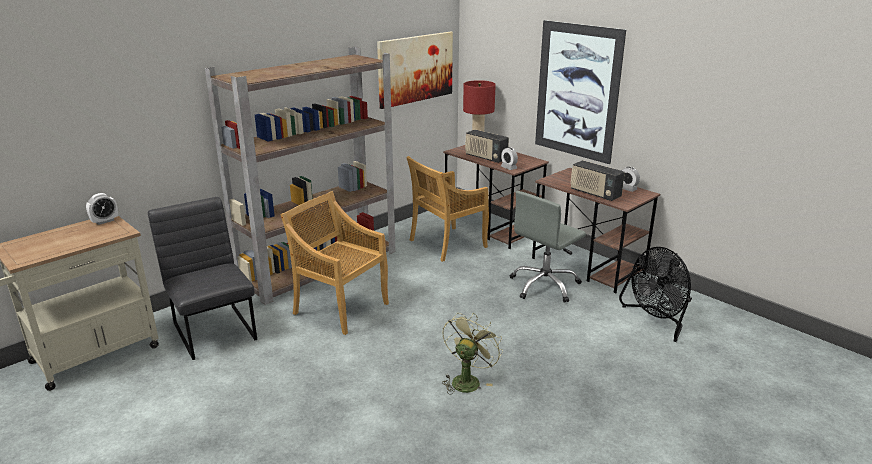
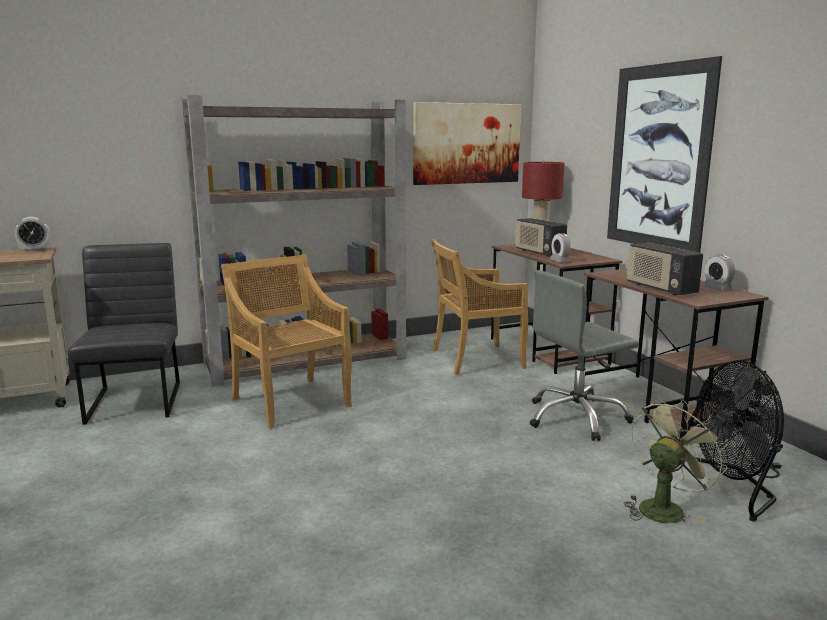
camera: 20 degrees right, 10 degrees down
(467, 380) = (378, 507): green fan -> green fan (664, 507)

